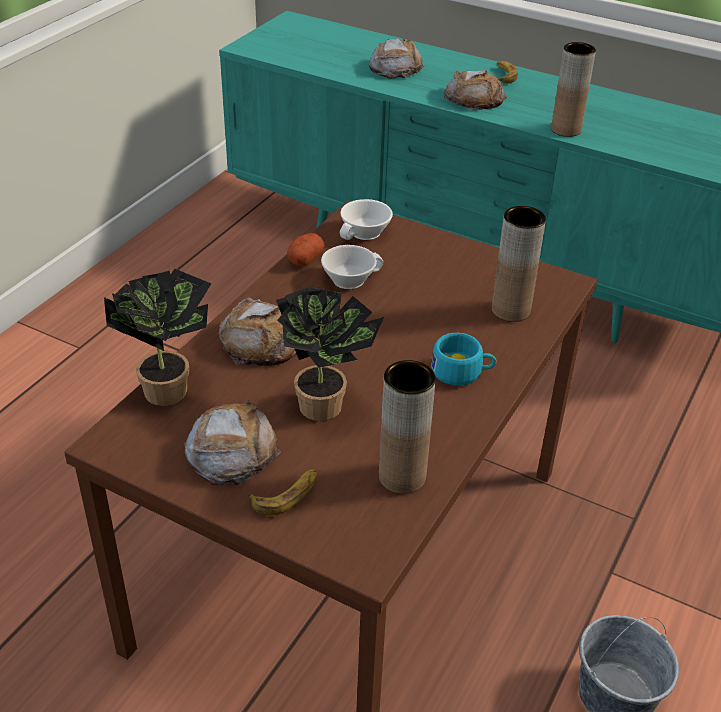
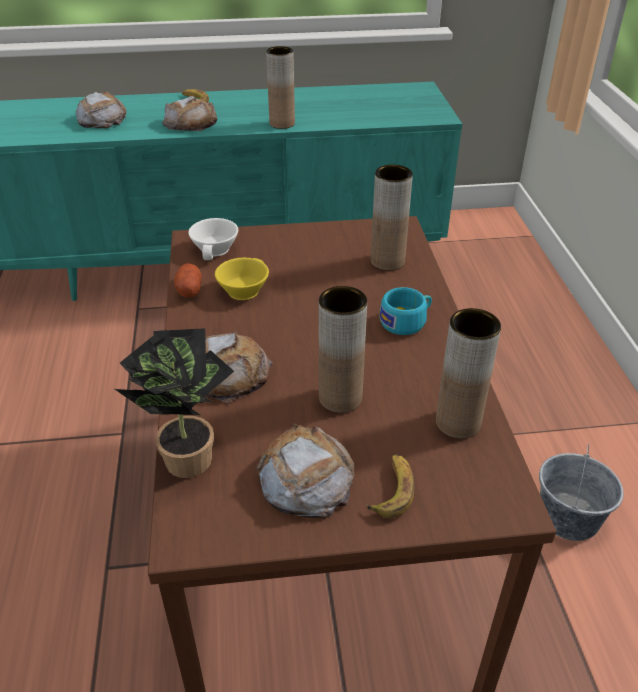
camera: 35 degrees left, 0 degrees up
(327, 406) = (340, 398): potted plant -> brown vase
(349, 278) = (242, 289): white cup -> yellow cup

